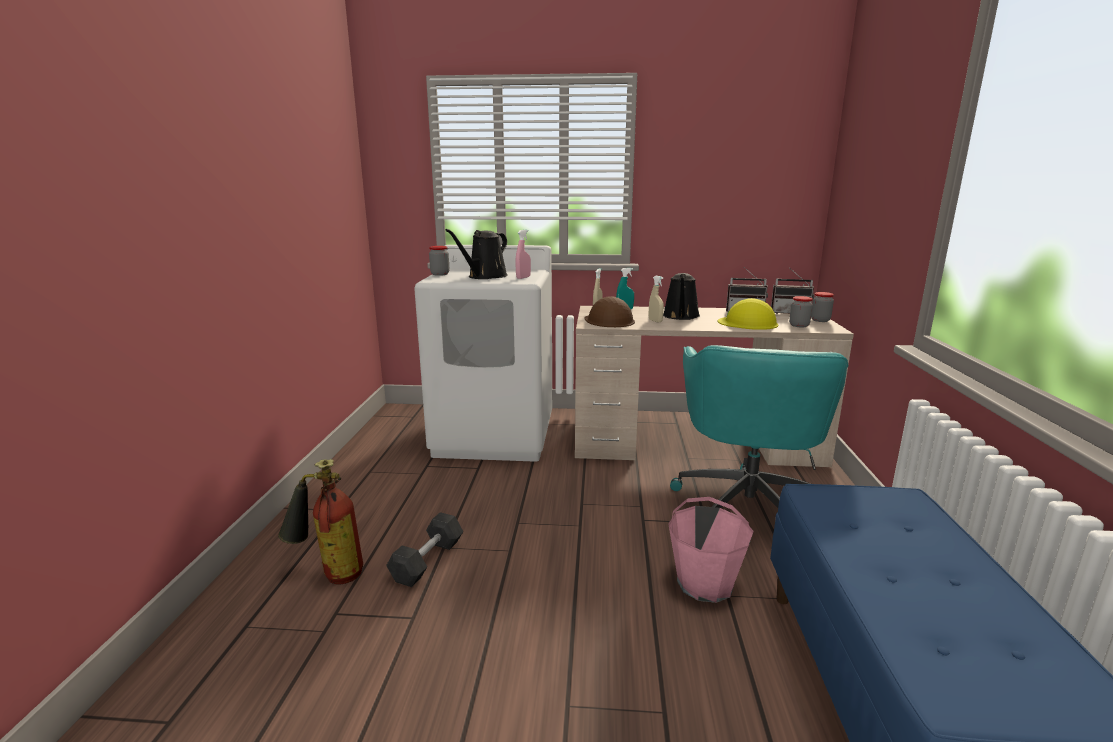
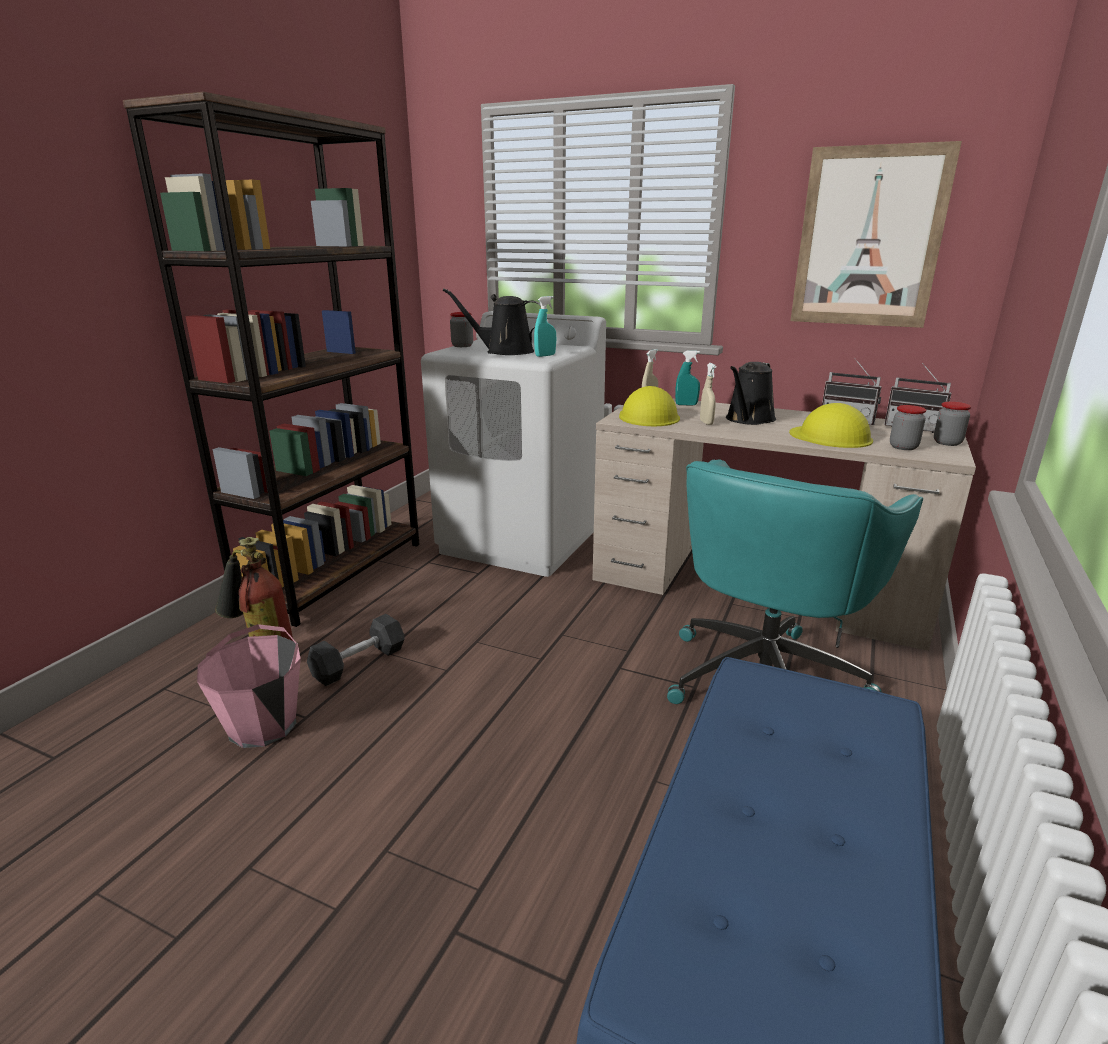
camera: 20 degrees right, 5 degrees up
(345, 489) = (334, 573): none -> brown bookcase
(485, 277) = (504, 352): black watering can -> black watering can turned 45 degrees clockwise
(523, 277) = (545, 355): pink spray bottle -> turquoise spray bottle
(609, 320) = (648, 417): brown hard hat -> yellow hard hat
(705, 583) = (637, 759): pink bucket -> pink bucket (263, 725)
(738, 183) = (869, 238): none -> picture

